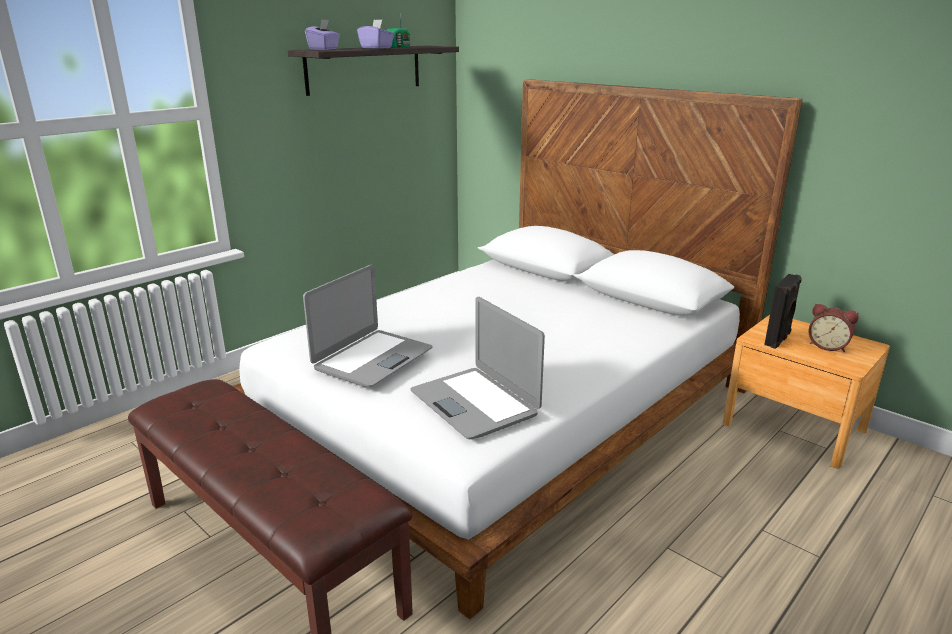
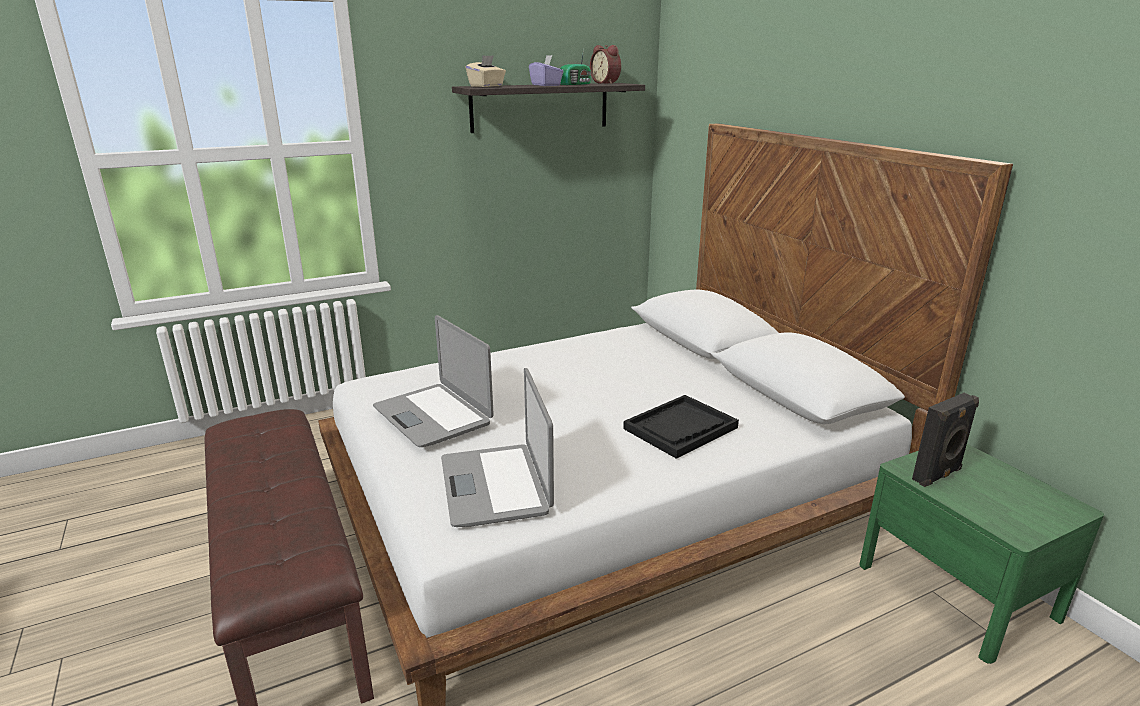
camera: 20 degrees right, 0 degrees up
(324, 49) = (486, 86): purple tissue box -> beige tissue box
(372, 359) = (433, 415): laptop -> laptop turned 90 degrees clockwise
(586, 336) = (680, 428): none -> black tray
(793, 427) = (956, 591): brown nightstand -> green nightstand
(827, 346) = (1005, 497): alarm clock -> alarm clock (606, 83)

